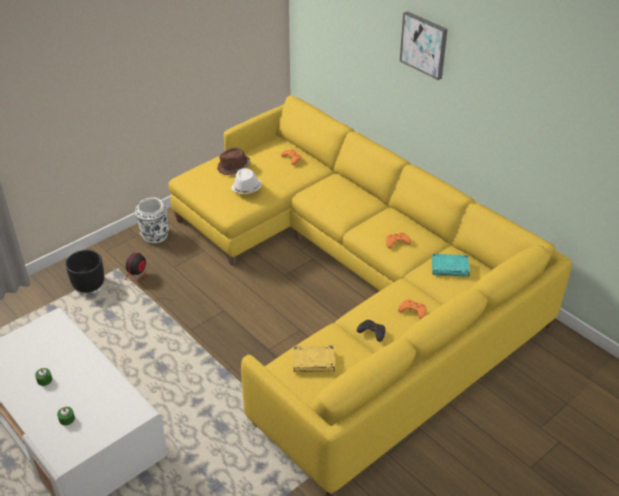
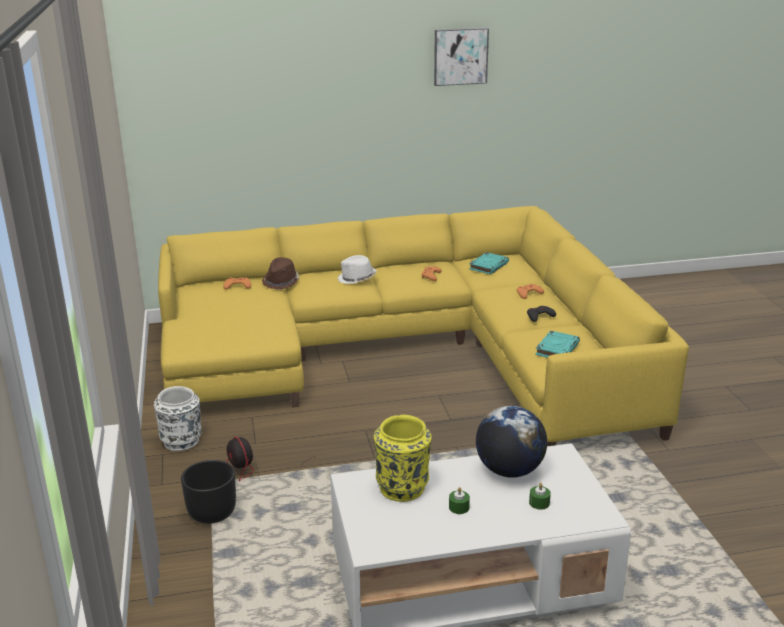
camera: 60 degrees left, 15 degrees down
(57, 345) = (402, 487): none -> yellow vase
(101, 390) = (509, 470): none -> globe
(233, 167) = (206, 316): brown hat -> brown hat (281, 282)
(246, 189) = (255, 319): white hat -> white hat (357, 279)
(314, 361) = (557, 349): yellow book -> turquoise book
(424, 44) = (341, 92): picture -> picture (460, 56)

